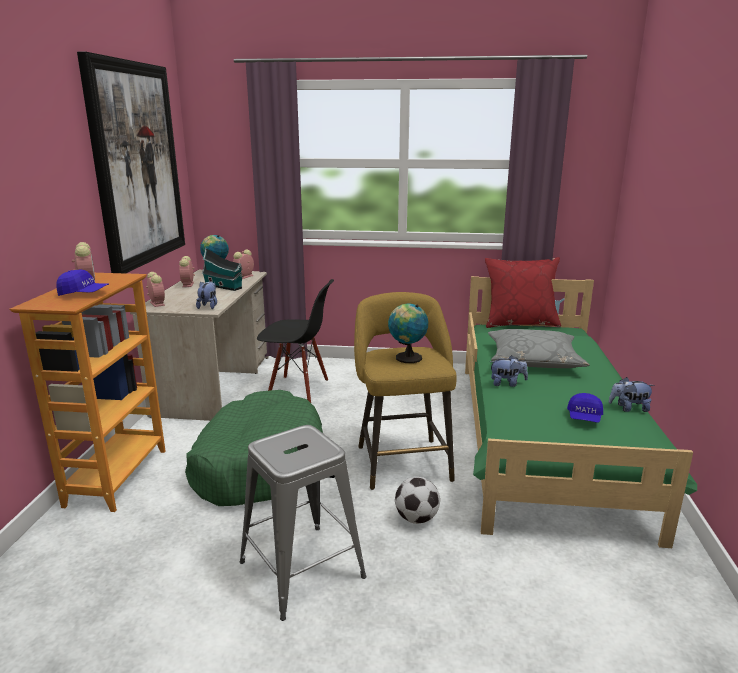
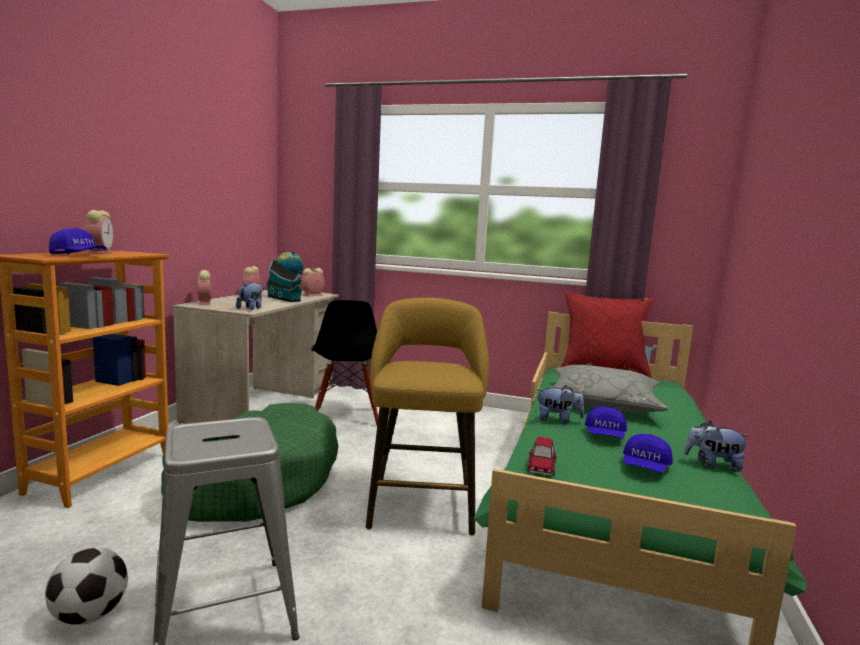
camera: 10 degrees right, 10 degrees down
(136, 165) = (208, 166): picture -> none
(298, 390) = (345, 417): black chair -> black chair turned 60 degrees clockwise
(406, 358) = (429, 369): globe -> none
(416, 518) = (405, 573): football -> football (89, 616)
(513, 428) = (541, 466): none -> toy car
(547, 393) = (605, 435): none -> blue cap

